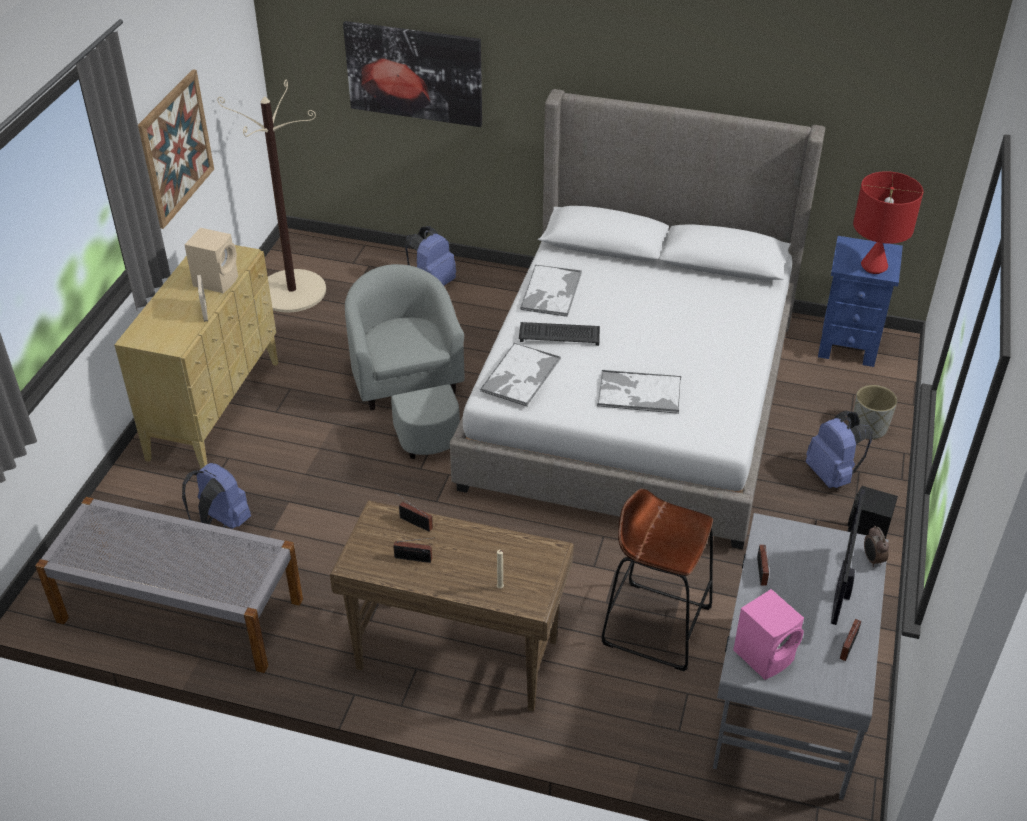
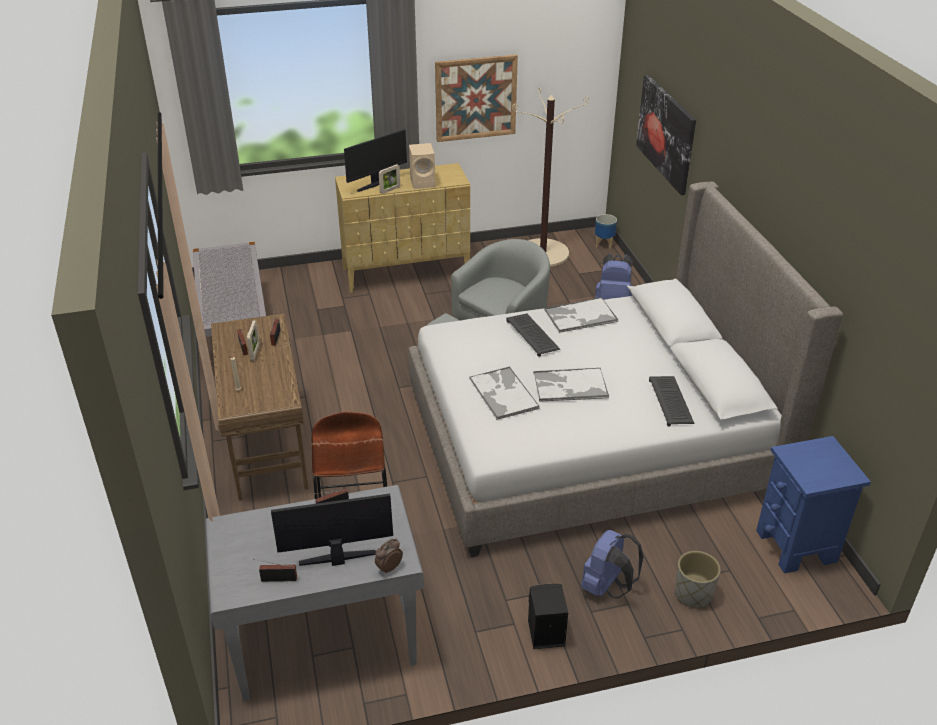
camera: 60 degrees right, 5 degrees down
(175, 317) = (376, 183): none -> monitor
(221, 523) = (314, 314): blue backpack -> none
(322, 243) = (604, 244): none -> planter
(433, 550) = (255, 352): none -> picture frame
(520, 376) = (468, 334): tray -> tray (569, 386)
(727, 297) = (671, 402): none -> keyboard
(765, 655) = (244, 534): pink speaker -> none
(874, 268) = (809, 471): red table lamp -> none

